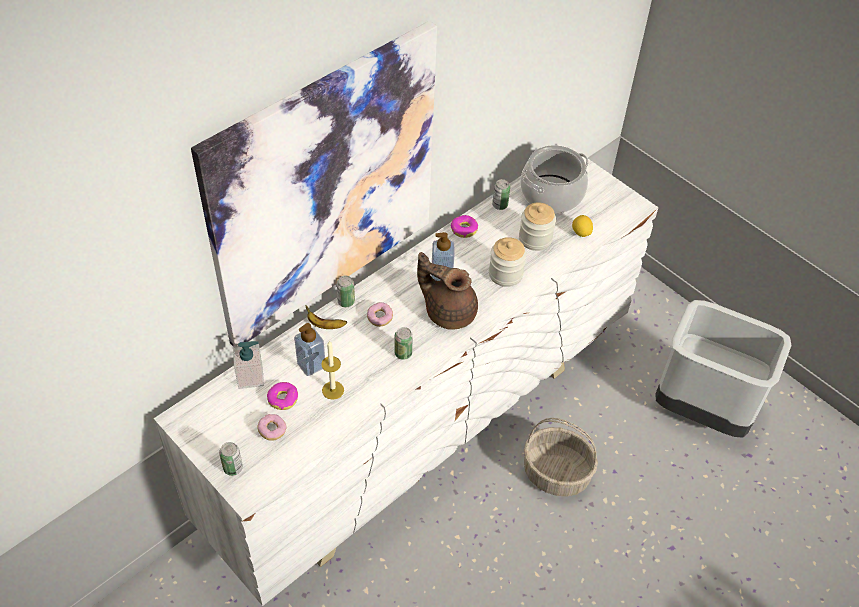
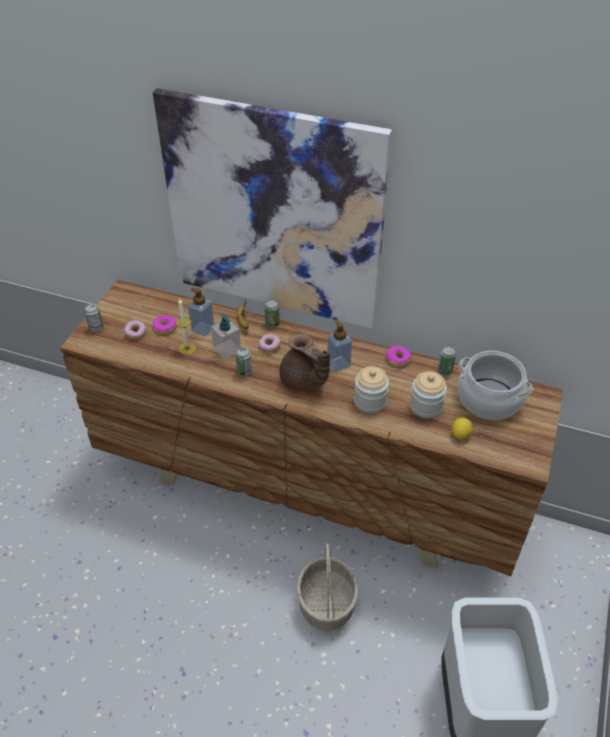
camera: 65 degrees right, 5 degrees down
(250, 377) = (174, 306): soap dispenser -> soap dispenser (227, 349)
(423, 432) = (307, 493): white cabinet -> brown cabinet
(448, 311) = (304, 381): brown teapot -> brown teapot turned 135 degrees clockwise

